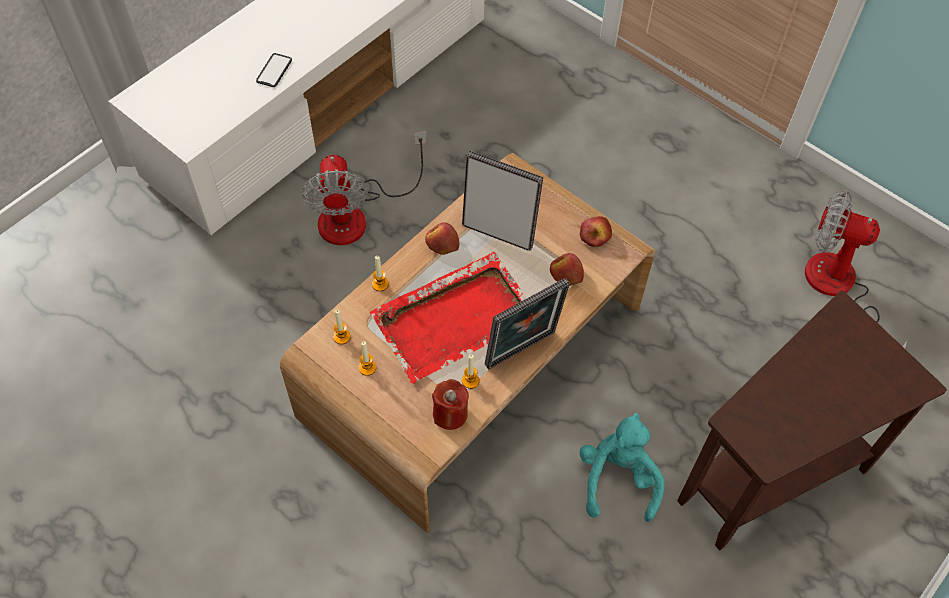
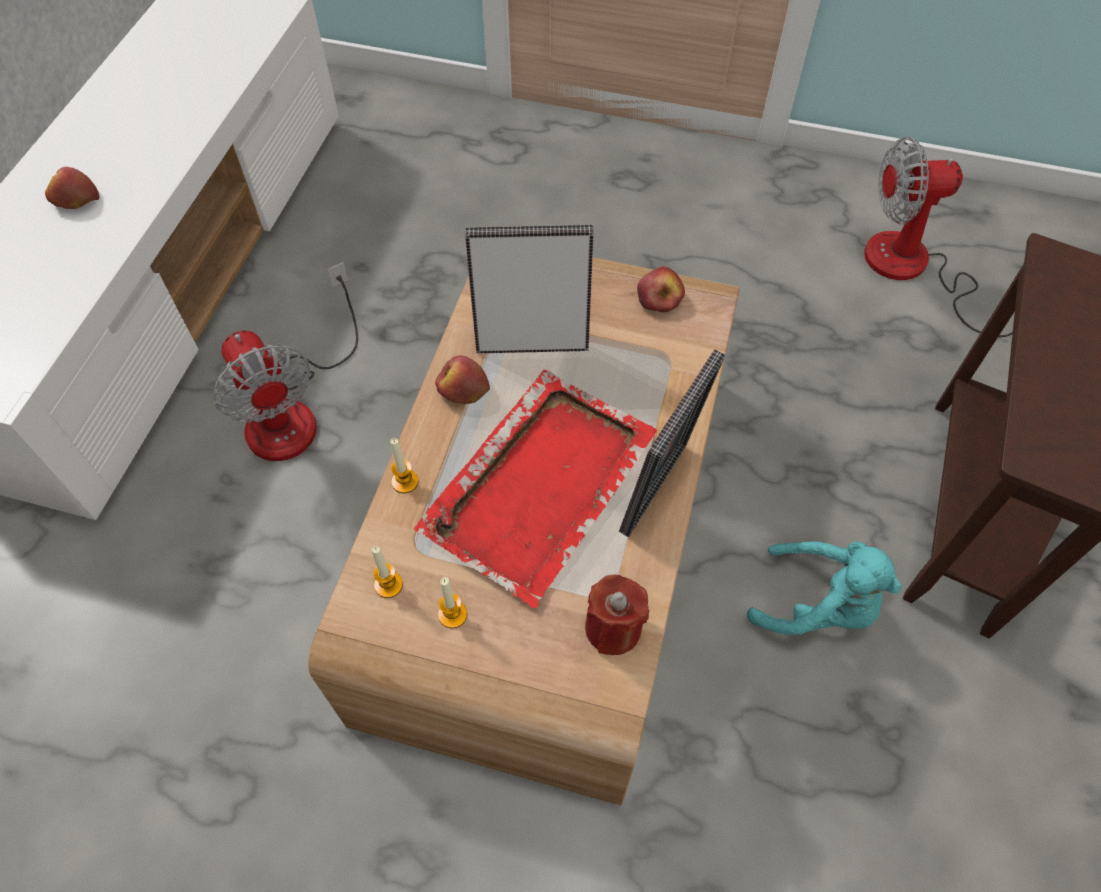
camera: 25 degrees left, 0 degrees up
(274, 71) = (93, 245): phone -> none
(470, 380) = (613, 564): candle -> none
(566, 274) = (653, 362): apple -> apple (75, 199)
(618, 479) = (817, 605): turquoise plush toy -> turquoise plush toy turned 135 degrees clockwise

